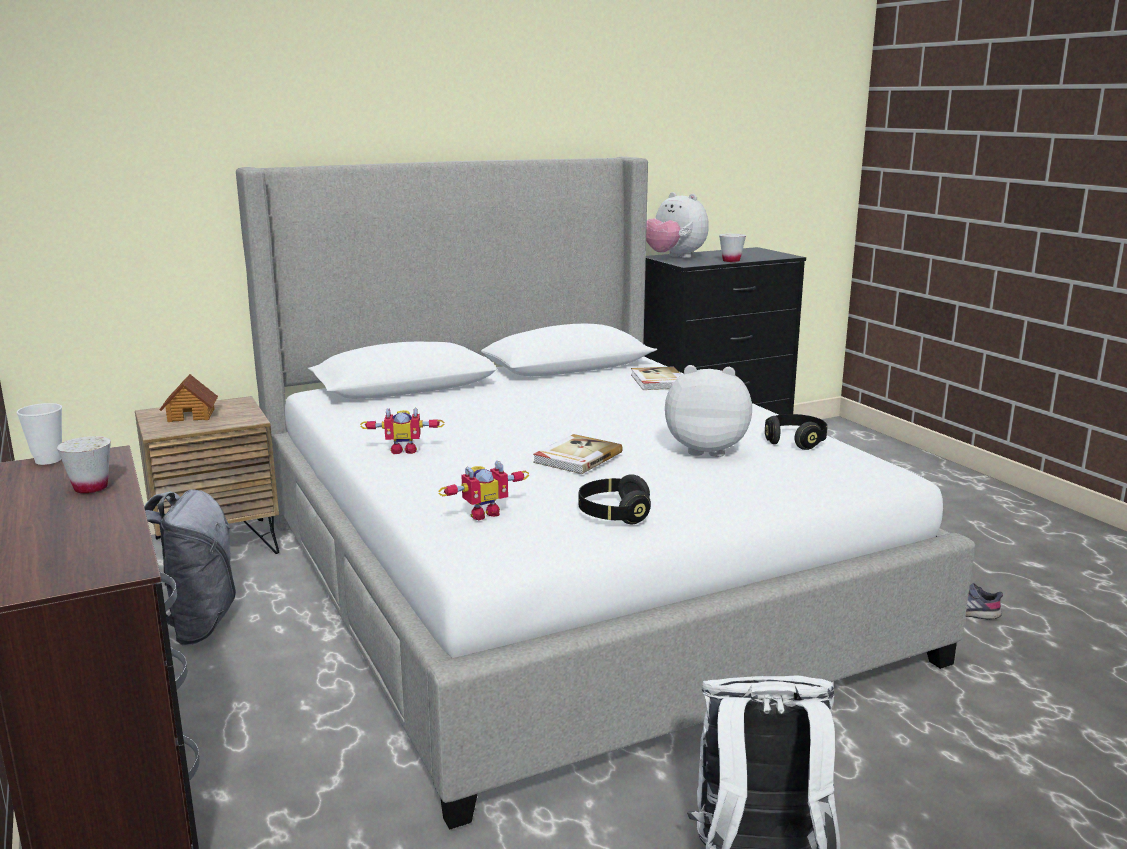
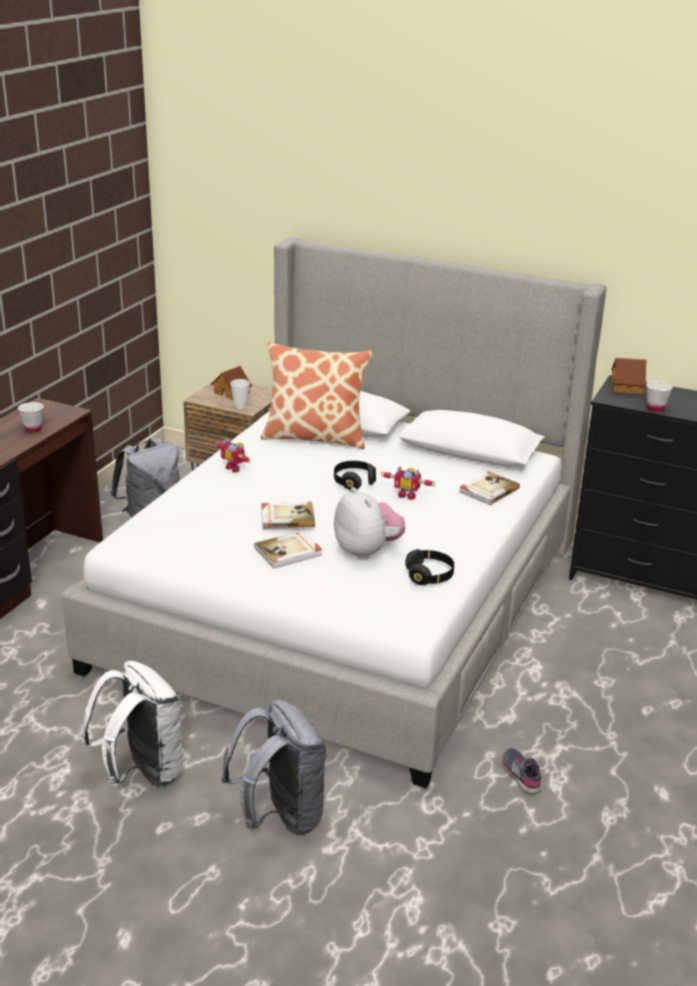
camera: 50 degrees right, 10 degrees up
(48, 460) = (51, 405): cup -> cup (240, 406)
(412, 403) = (315, 437): none -> pillow
(483, 513) = (170, 523): toy robot -> toy robot (407, 495)
(614, 514) = (218, 558): black headphones -> black headphones (354, 482)
(654, 479) = (289, 552): none -> book
(674, 257) = (627, 387): plush toy -> toy house
(939, 778) = (280, 816): none -> grey backpack

